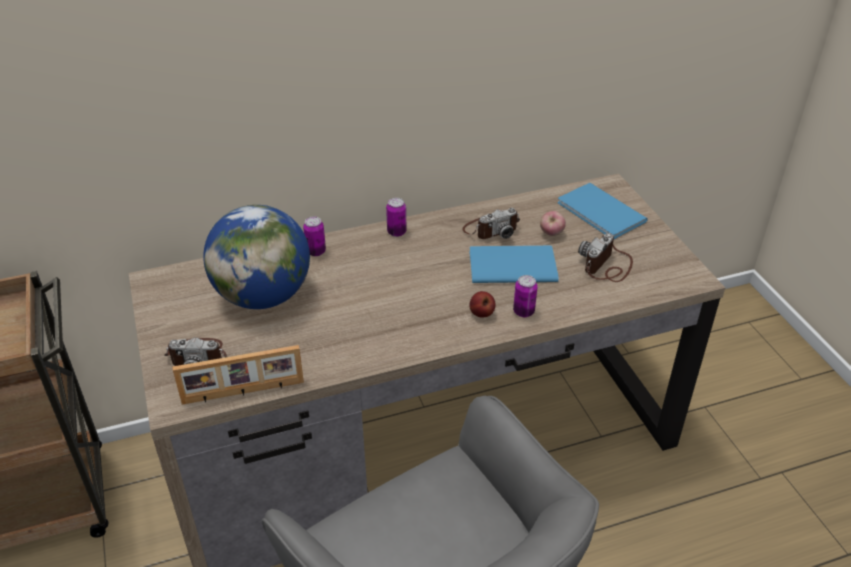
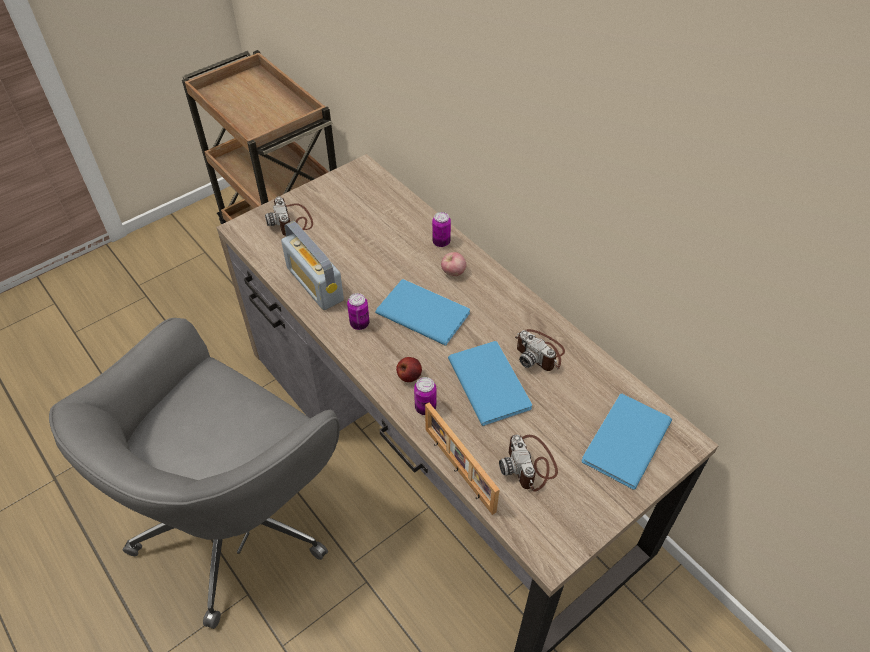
camera: 70 degrees right, 10 degrees up
(243, 393) = (263, 258): picture frame -> picture frame (458, 470)
(263, 296) = (371, 231): globe -> none
(315, 356) = (315, 284): none -> radio
(396, 232) = (496, 285): can -> can (359, 324)
(402, 286) = (422, 311): none -> blue book
(551, 234) = (560, 404): apple -> apple (453, 272)
(607, 266) = (530, 464): camera -> camera turned 120 degrees counterclockwise

